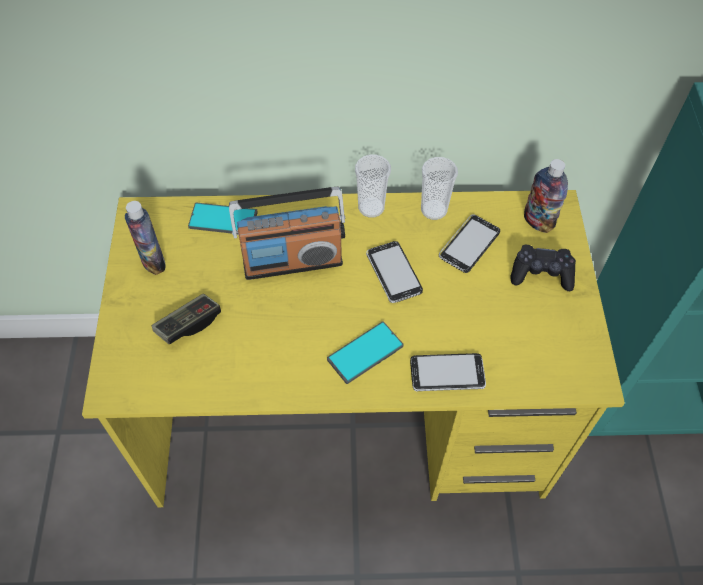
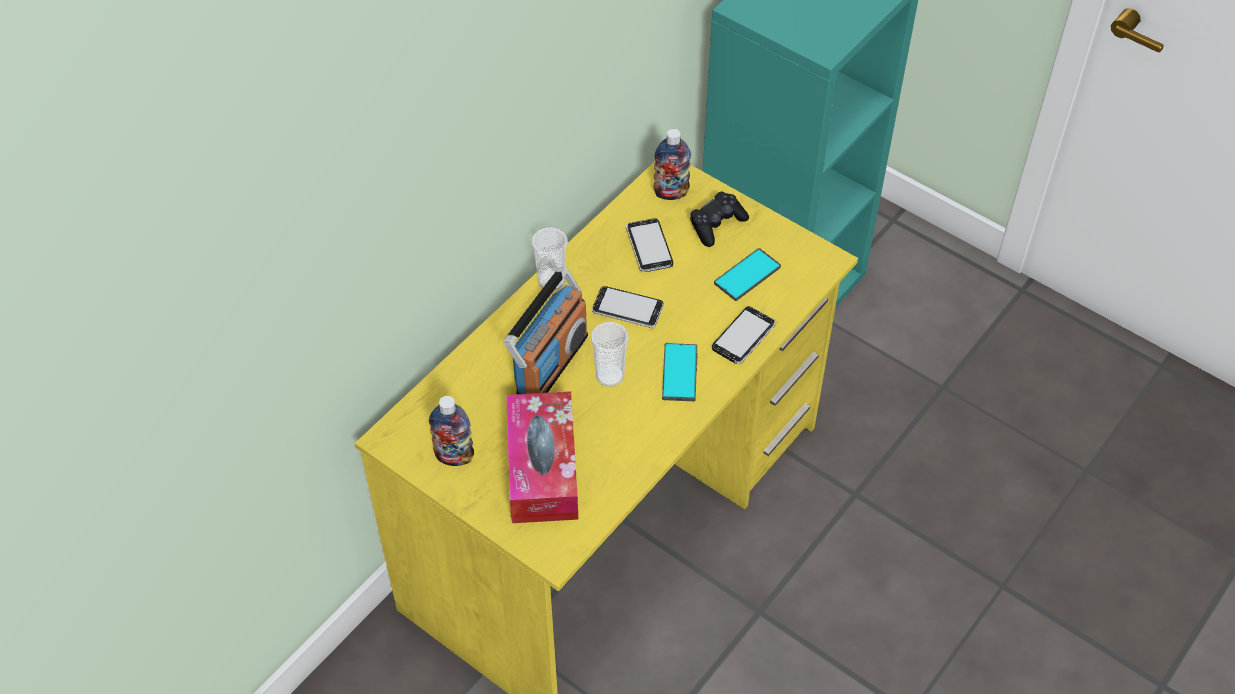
camera: 50 degrees left, 5 degrees down
(188, 324) = (542, 468): game controller -> tissue box
(223, 219) = (460, 384): phone -> phone (747, 275)
(433, 210) = (595, 245): cup -> cup (610, 376)

